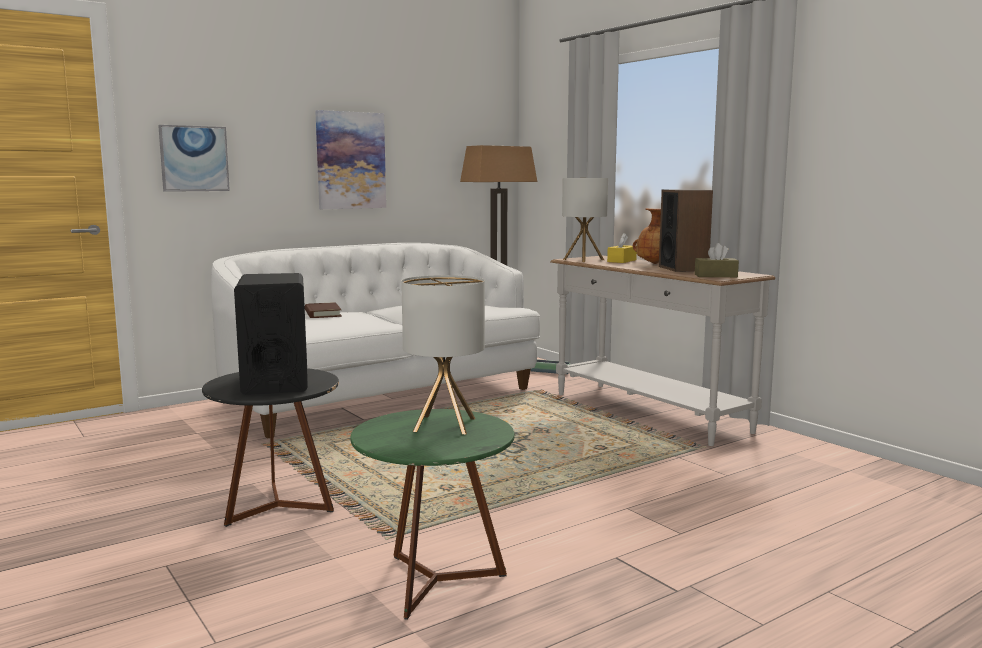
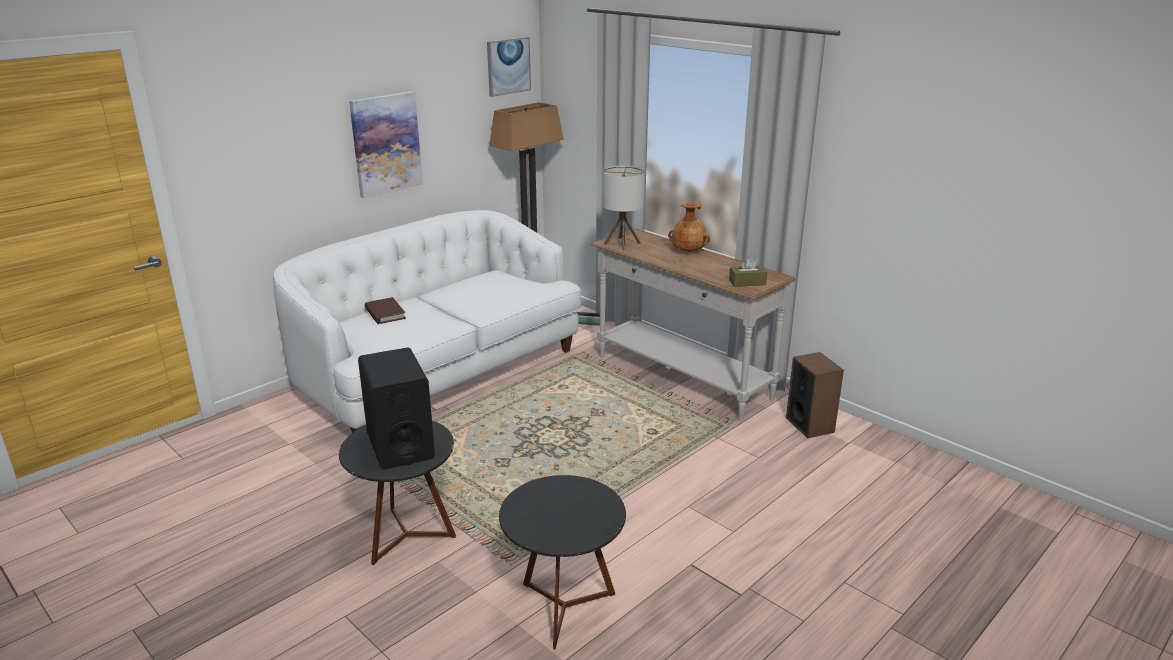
camera: 10 degrees left, 15 degrees up
(194, 158) = (239, 172): picture -> picture (508, 66)
(434, 582) = (563, 608): green side table -> black side table
(445, 425) = (568, 500): table lamp -> none
(622, 261) = (657, 245): yellow tissue box -> none
(683, 268) = (716, 264): speaker -> speaker (810, 425)

